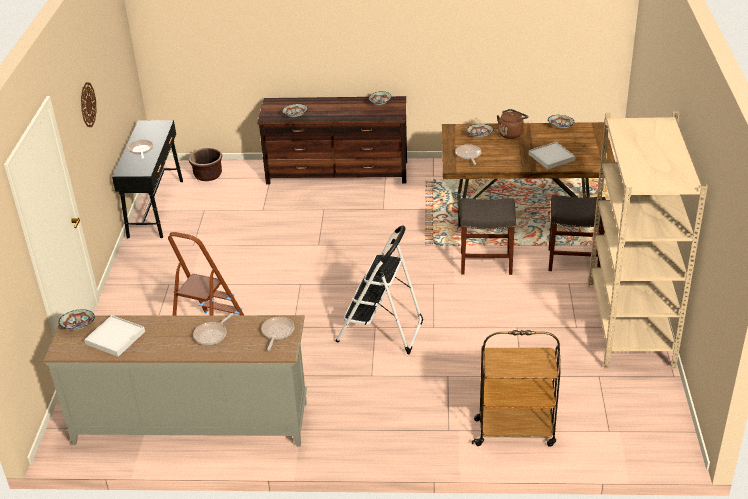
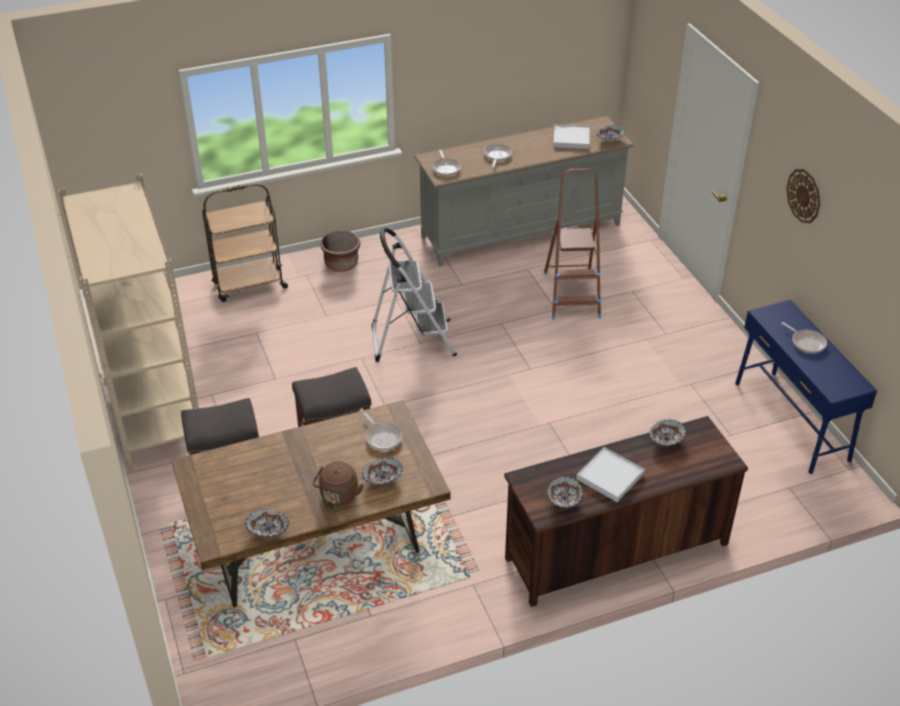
camera: 155 degrees right, 5 degrees up
(156, 208) = (790, 421): black console table -> blue console table
(208, 175) = (788, 494): brown planter -> brown planter (341, 263)
(551, 157) = (267, 462): white tray -> white tray (610, 476)

